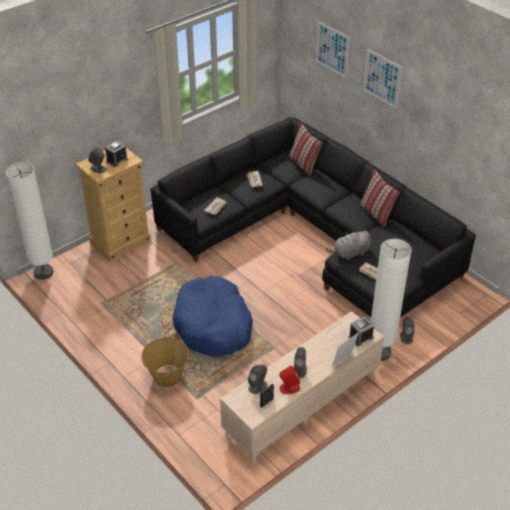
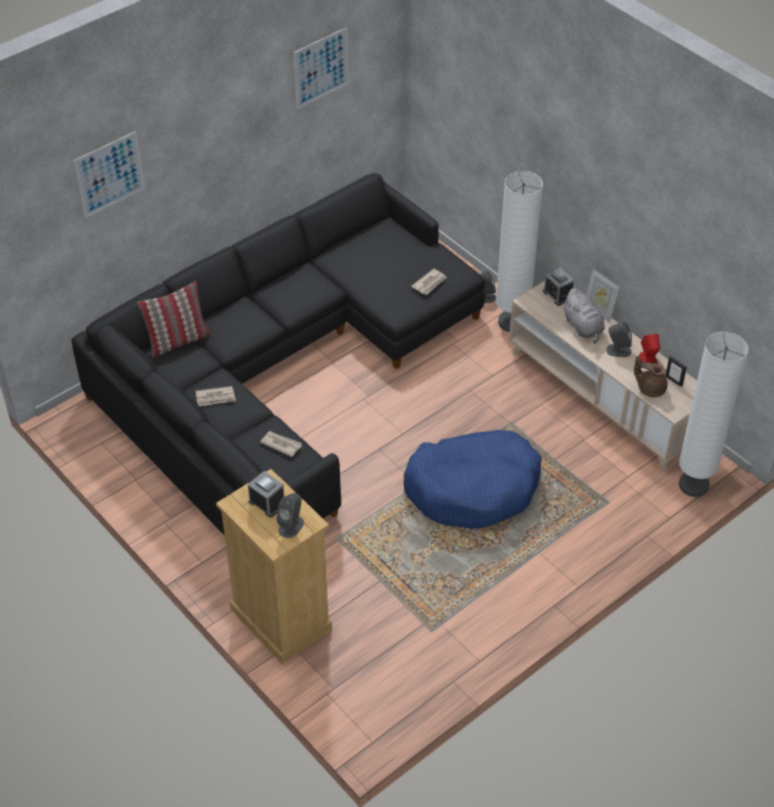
camera: 90 degrees left, 5 degrees up
(43, 273) = (358, 725): white floor lamp -> white floor lamp (693, 485)
(167, 376) = (573, 536): basket -> none
(258, 386) = (650, 388): grey speaker -> brown teapot
(350, 253) = (389, 302): grey plush toy -> grey plush toy (583, 327)
(376, 213) = (304, 271): pillow -> none
(382, 78) = (201, 133): picture -> picture (321, 68)

